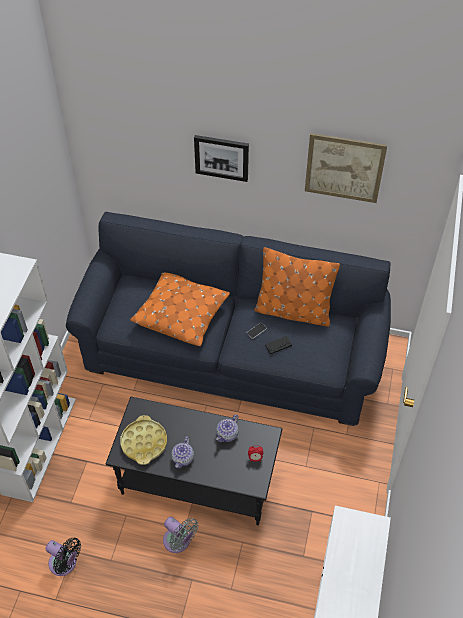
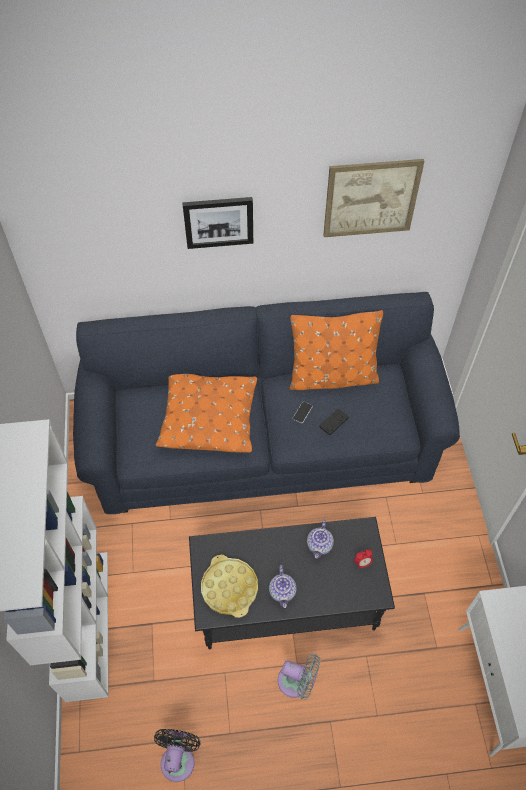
camera: 20 degrees left, 5 degrees up
(65, 564) = (178, 758): black fan -> black fan turned 90 degrees counterclockwise

